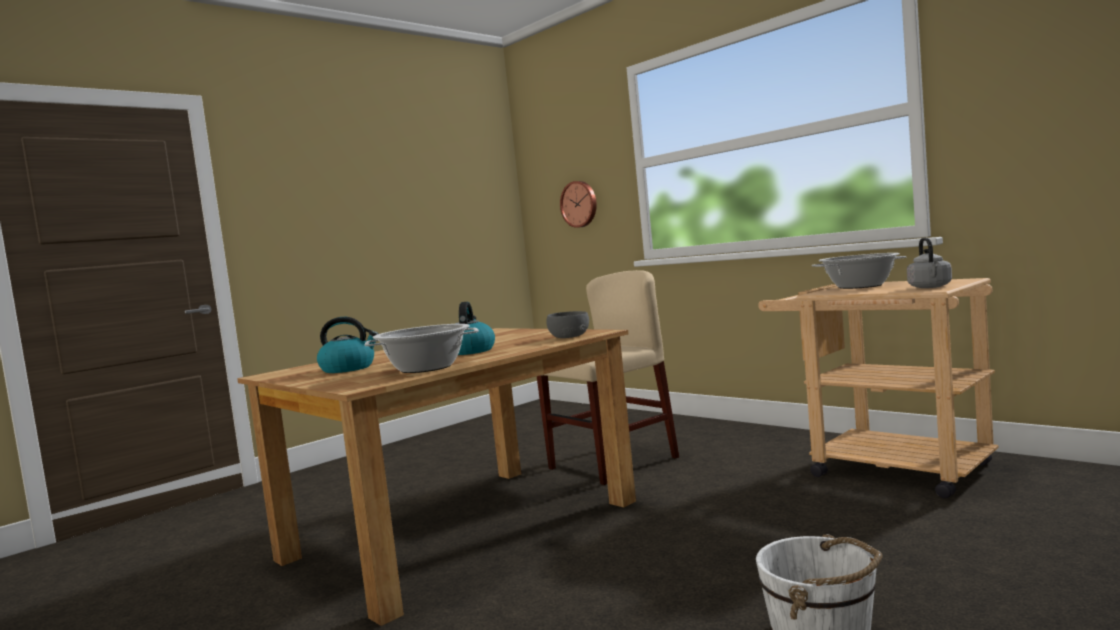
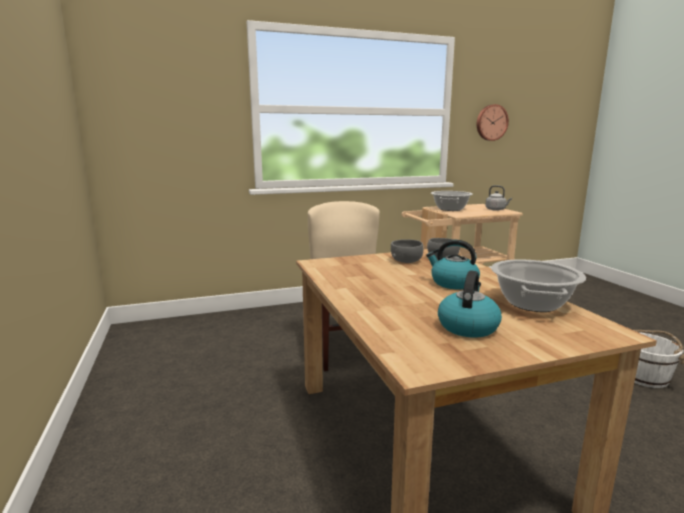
camera: 65 degrees left, 10 degrees up
(539, 335) = (406, 260): none -> grey bowl
(579, 204) = (179, 134): wall clock -> wall clock (491, 122)

